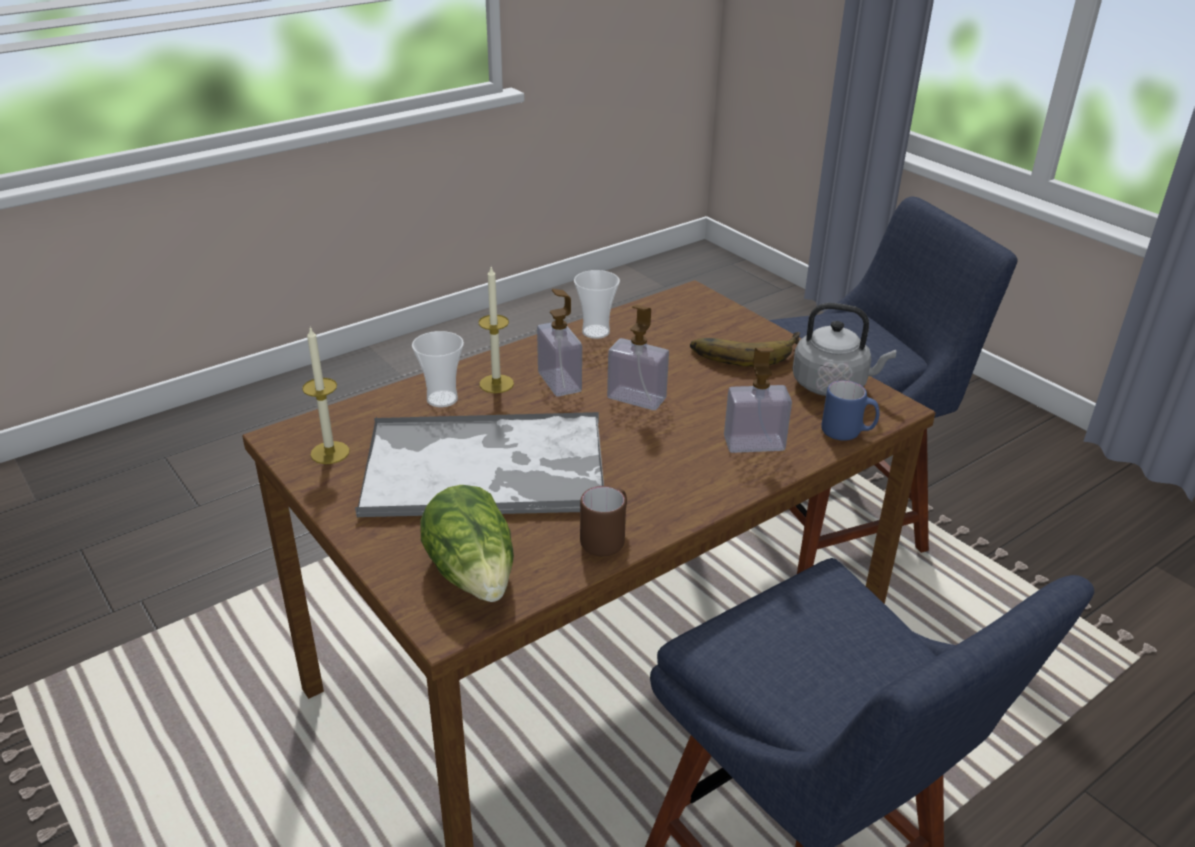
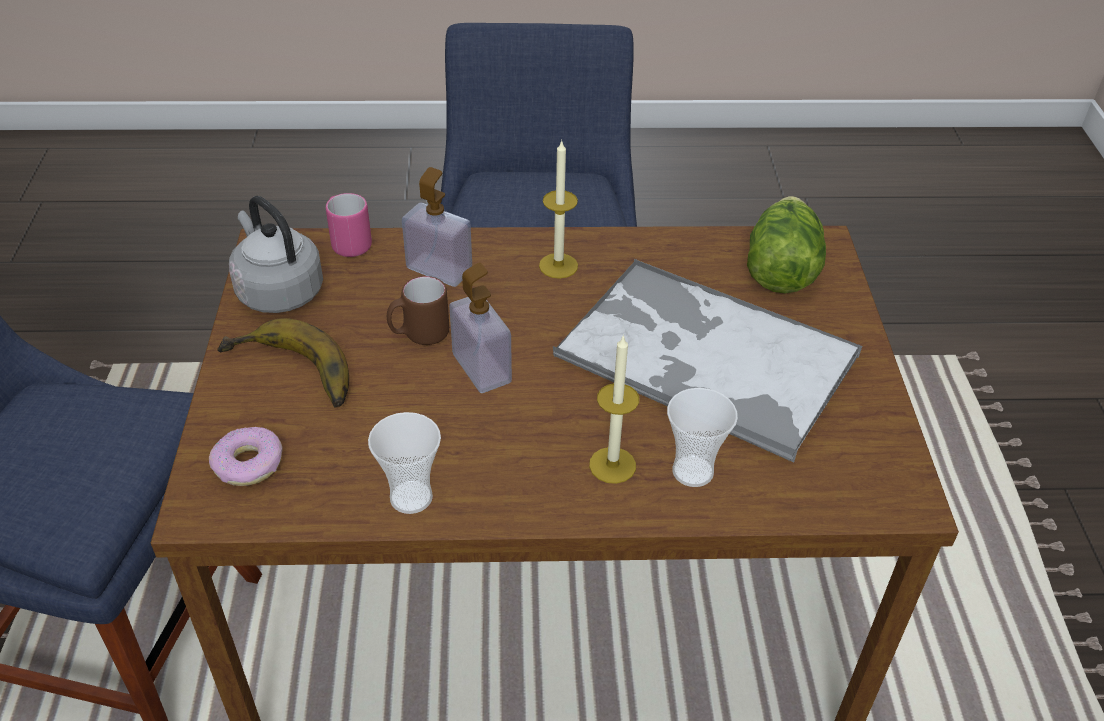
camera: 145 degrees left, 10 degrees up
(330, 452) = (859, 449): candle -> candle (558, 266)
(559, 382) = (538, 432): soap dispenser -> none
(607, 539) = (655, 248): brown mug -> brown mug (419, 335)
(698, 313) = (249, 464): none -> donut
(847, 433) = (348, 242): blue mug -> pink mug

